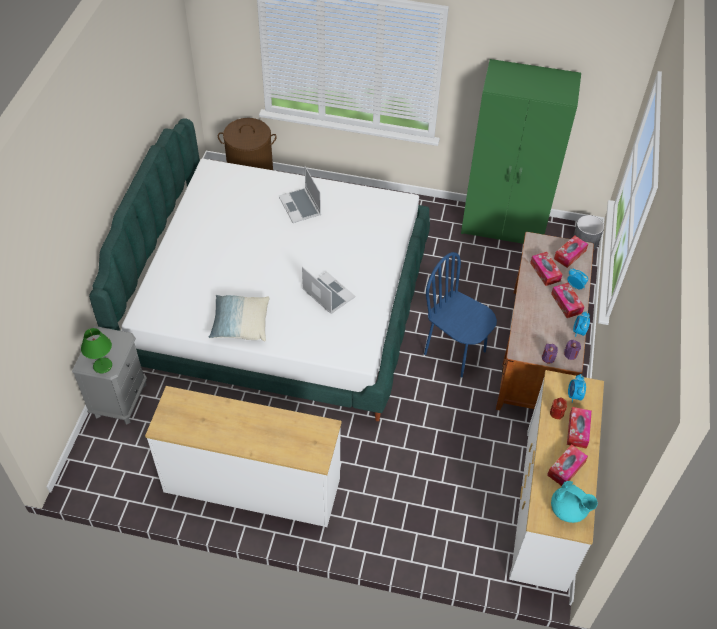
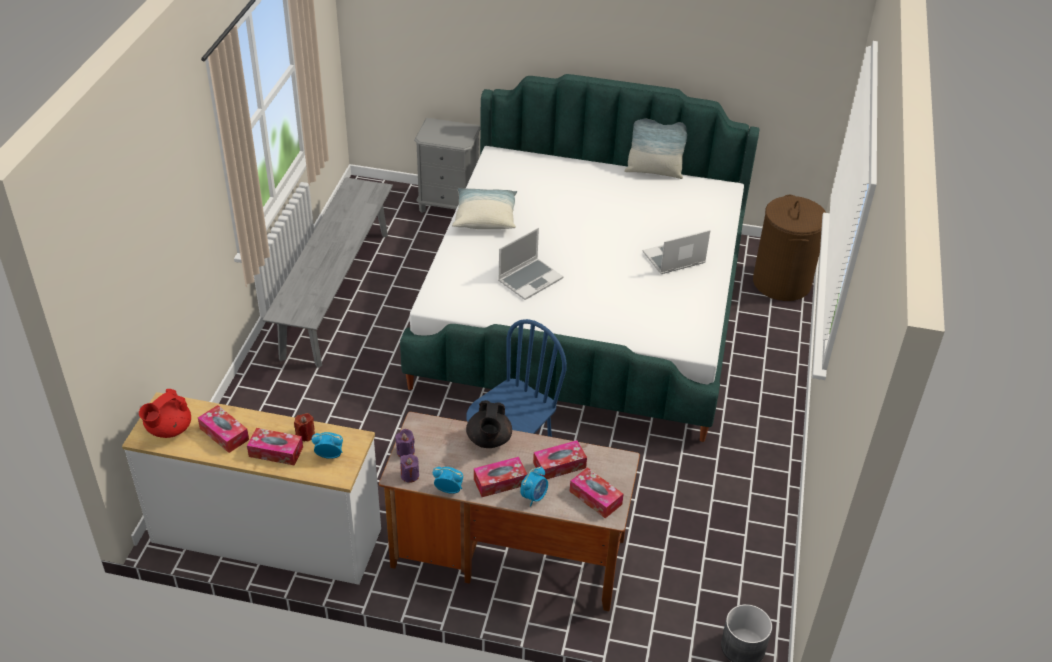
camera: 90 degrees right, 10 degrees down
(103, 366) = (429, 133): green table lamp -> none
(180, 209) = (654, 171): none -> pillow
(252, 486) = (336, 293): white dresser -> grey bench
(504, 226) = (756, 539): green wardrobe -> none
(528, 310) = (489, 440): none -> black teapot
(569, 510) = (168, 430): turquoise teapot -> red teapot

